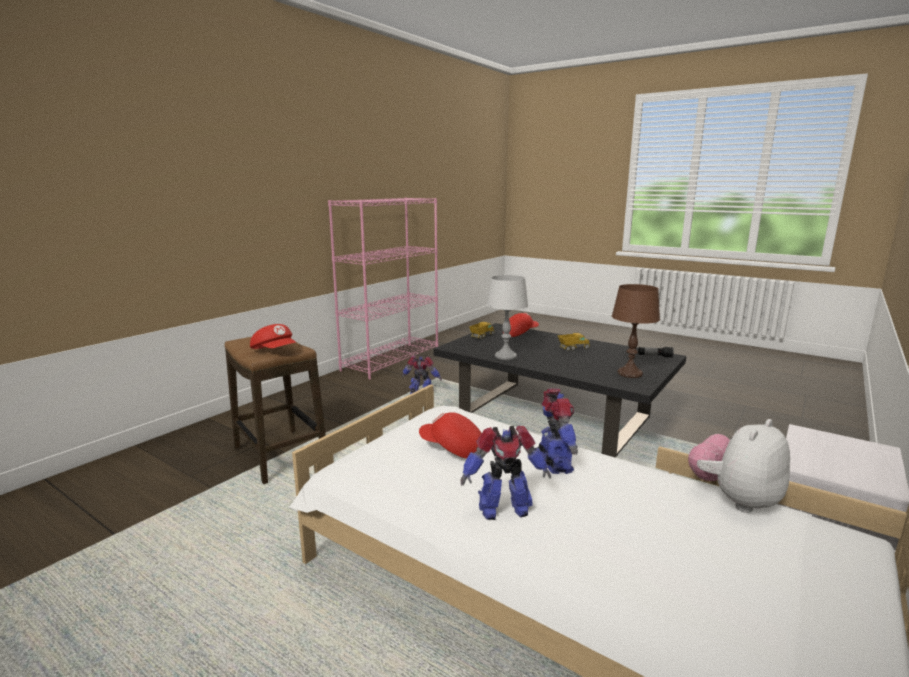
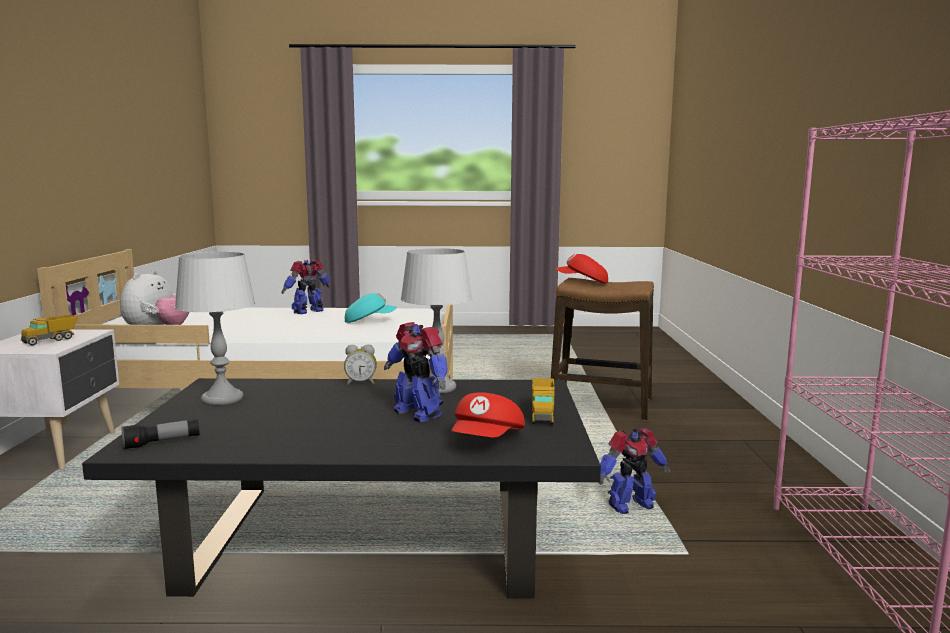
camera: 145 degrees right, 5 degrees down
(452, 449) = (369, 321): red cap -> turquoise cap
(543, 368) = (361, 383): none -> alarm clock
(554, 464) = (289, 326): toy robot -> toy robot (418, 413)
(573, 349) = (339, 425): toy truck -> toy truck (51, 340)
(629, 374) = (223, 399): brown table lamp -> grey table lamp

